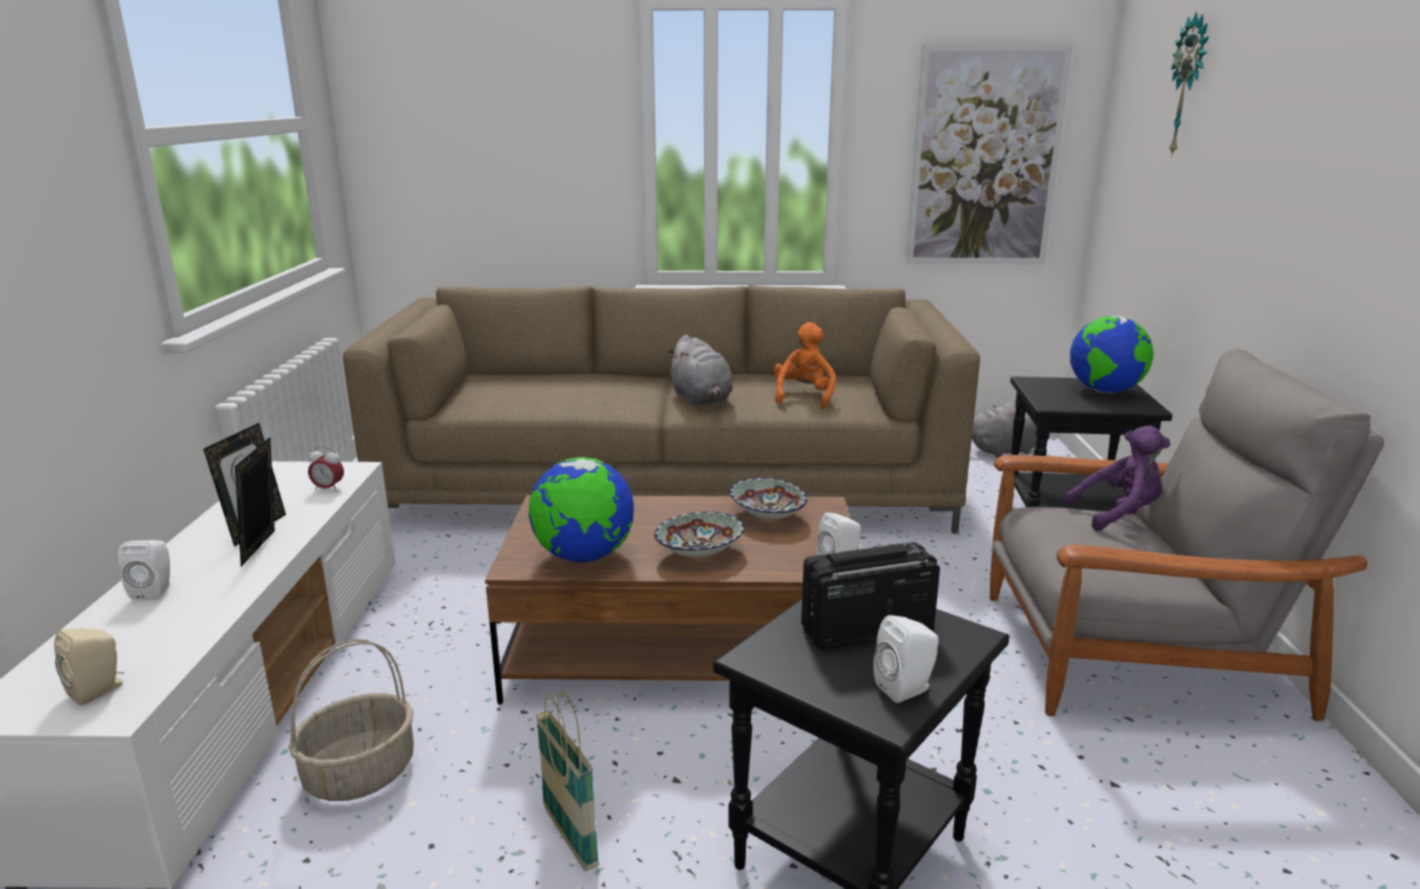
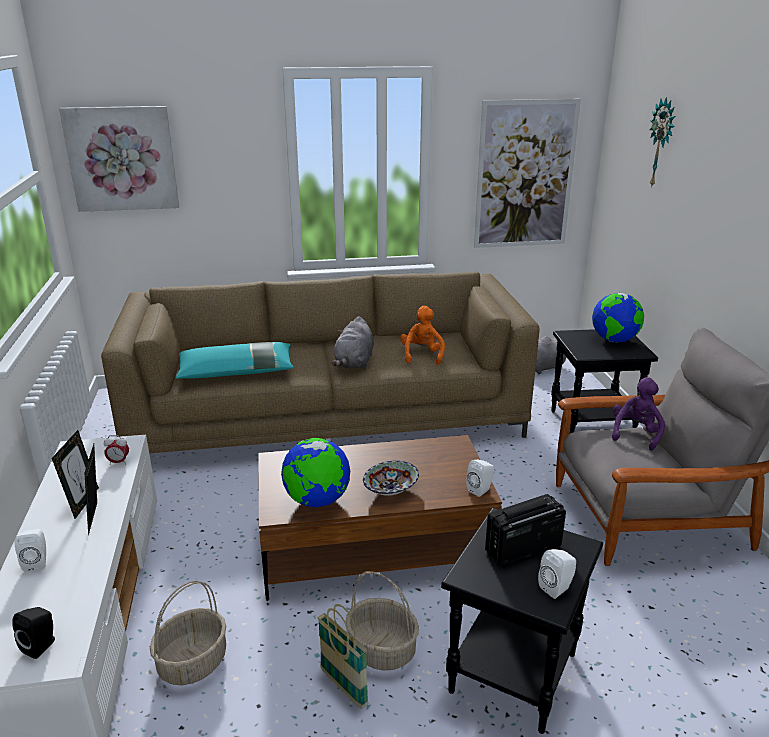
camera: 10 degrees left, 5 degrees up
(99, 690) = (41, 645): beige speaker -> black speaker
(421, 117) = (122, 159): none -> picture
(533, 399) = (237, 371): none -> turquoise pillow
(646, 792) = (381, 650): none -> basket
(702, 399) = (354, 362): grey plush toy -> grey plush toy turned 45 degrees clockwise
(768, 516) = (424, 455): bowl -> none
(1118, 515) = (635, 434): purple plush toy -> purple plush toy turned 45 degrees counterclockwise

